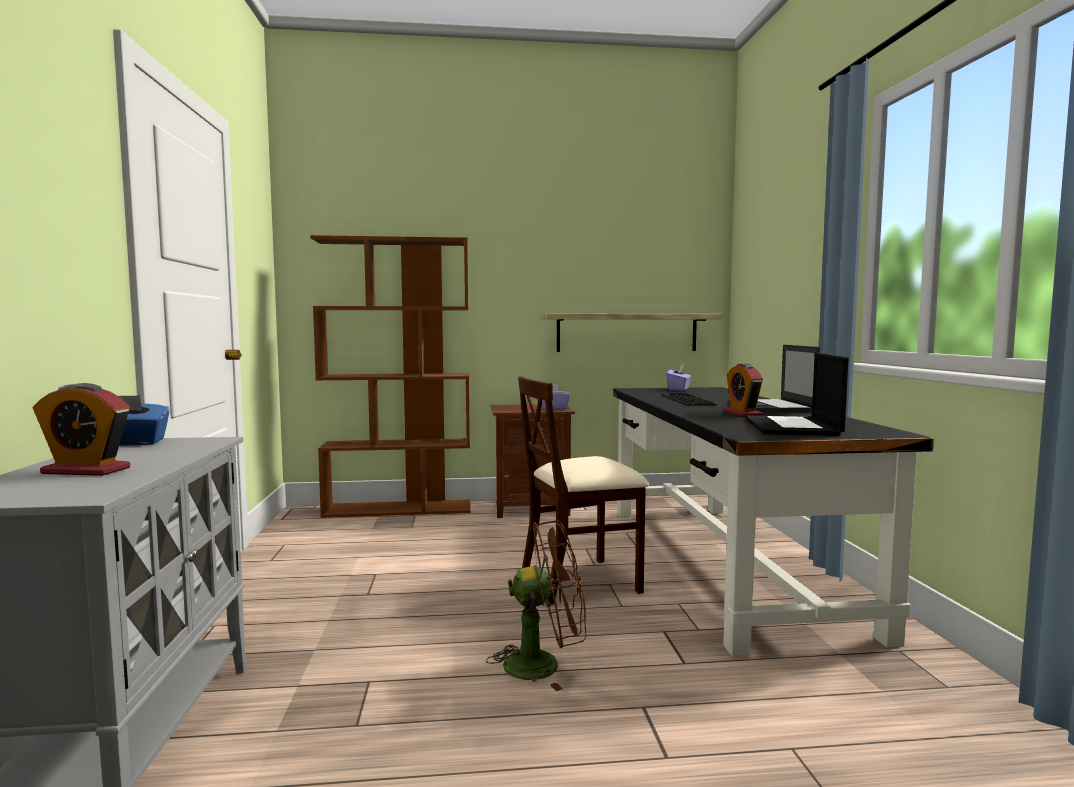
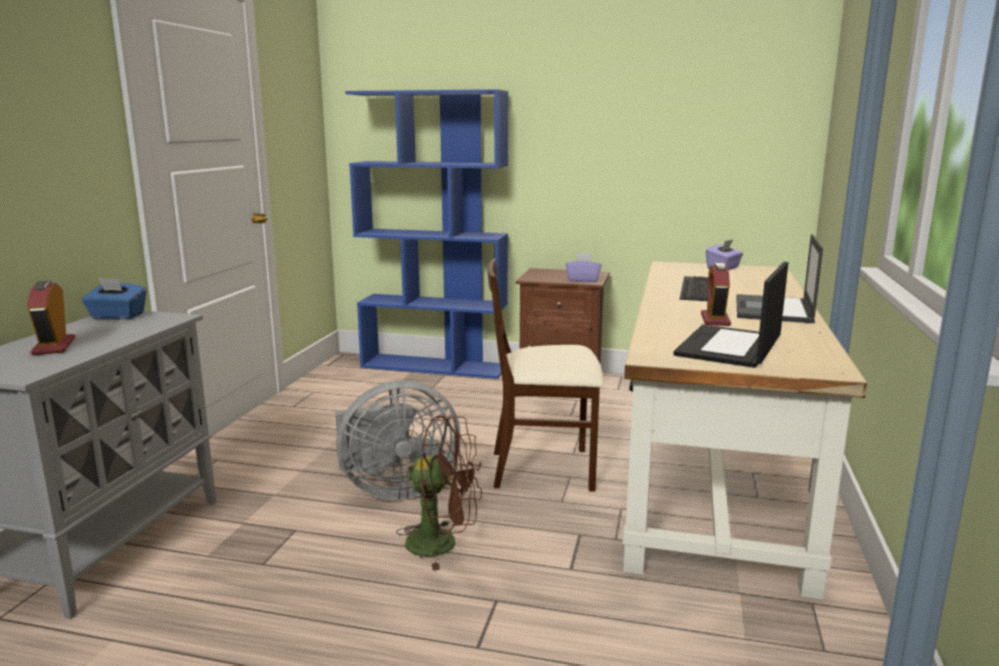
camera: 20 degrees right, 10 degrees up
(86, 470) = (54, 346): alarm clock -> alarm clock turned 45 degrees clockwise
(399, 509) = (435, 366): brown bookcase -> blue bookcase
(449, 622) = (394, 489): none -> grey fan
(627, 332) = (687, 194): shelf -> none
(724, 563) = (713, 472): black desk -> beige desk

